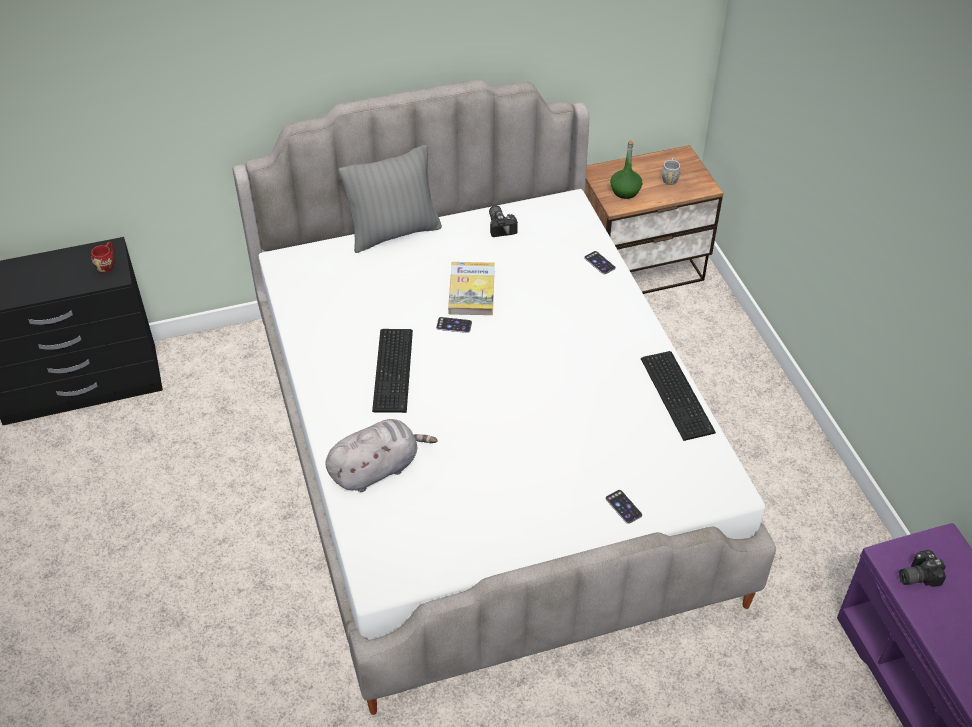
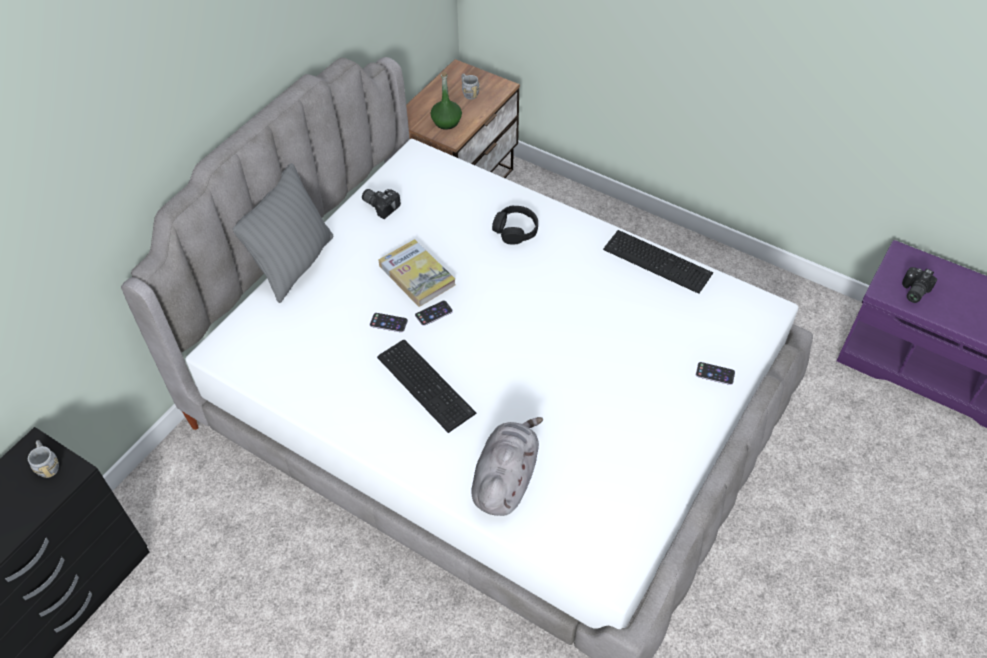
camera: 40 degrees left, 5 degrees up
(107, 264) = (48, 465): red mug -> grey mug
(585, 303) = (515, 230): none -> black headphones
(599, 263) = (491, 191): phone -> phone (388, 323)

